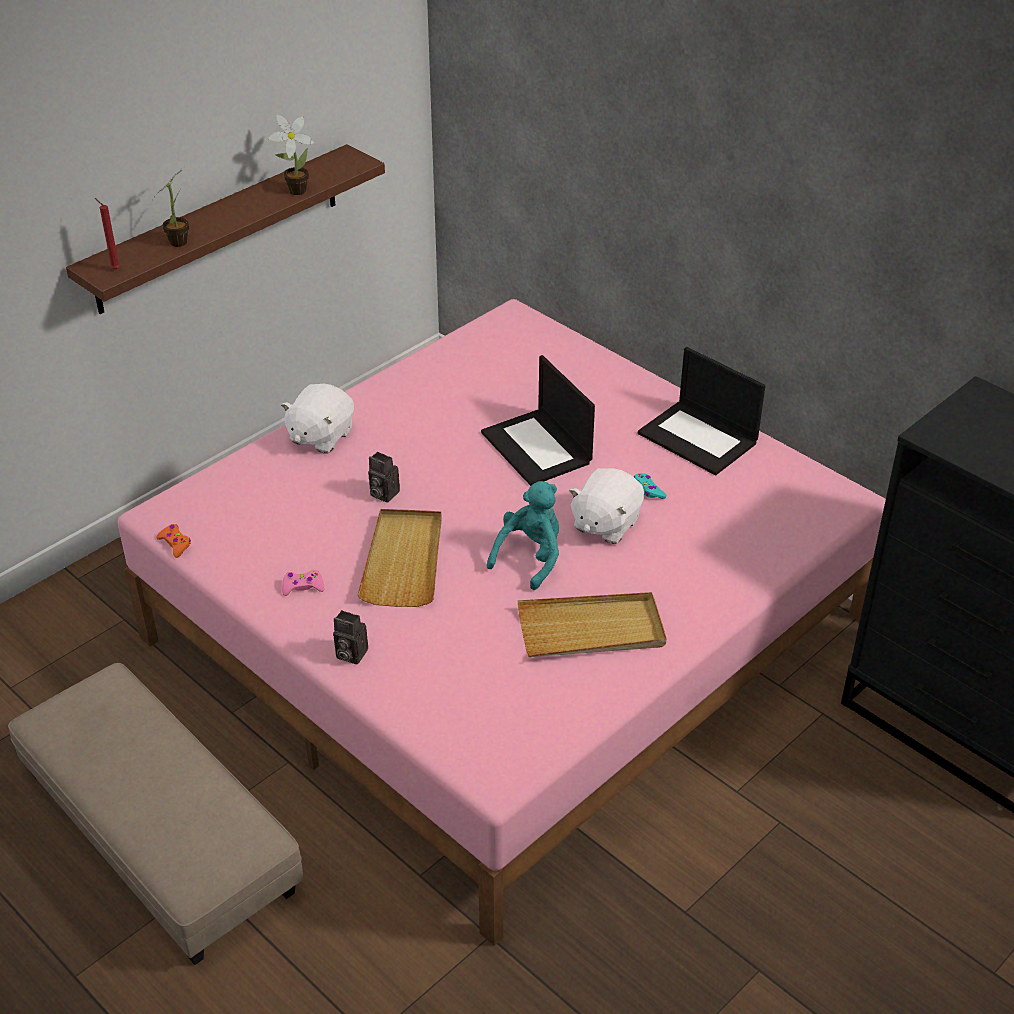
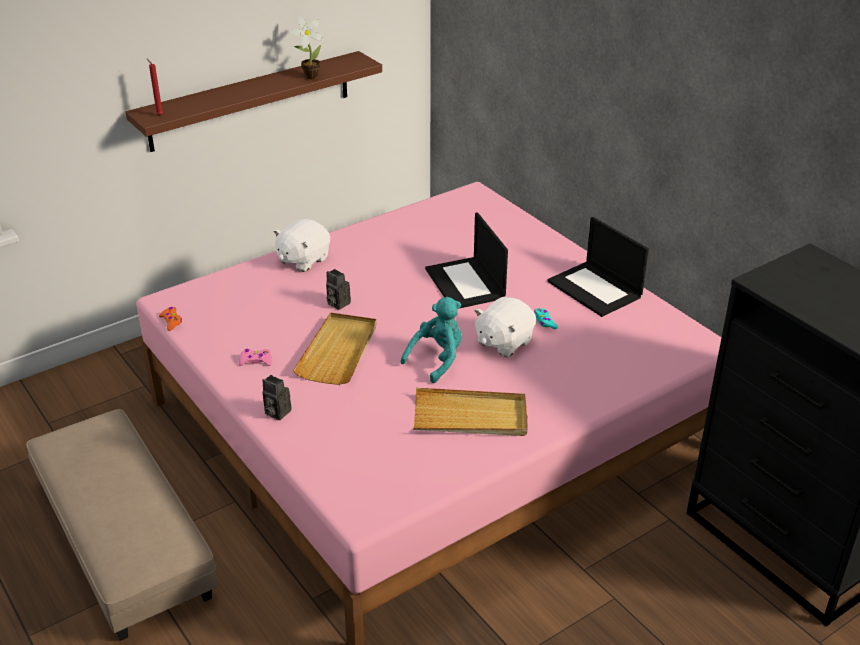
camera: 10 degrees right, 5 degrees down
(180, 241) = (213, 101): potted plant -> none

